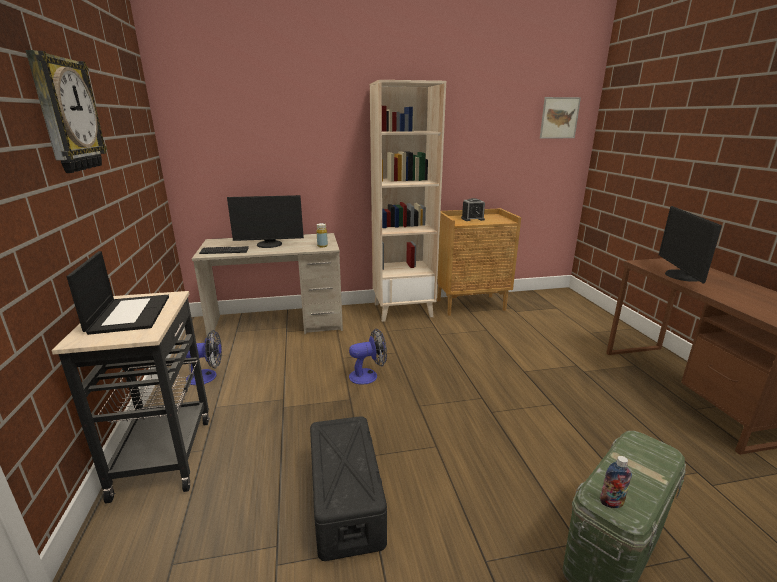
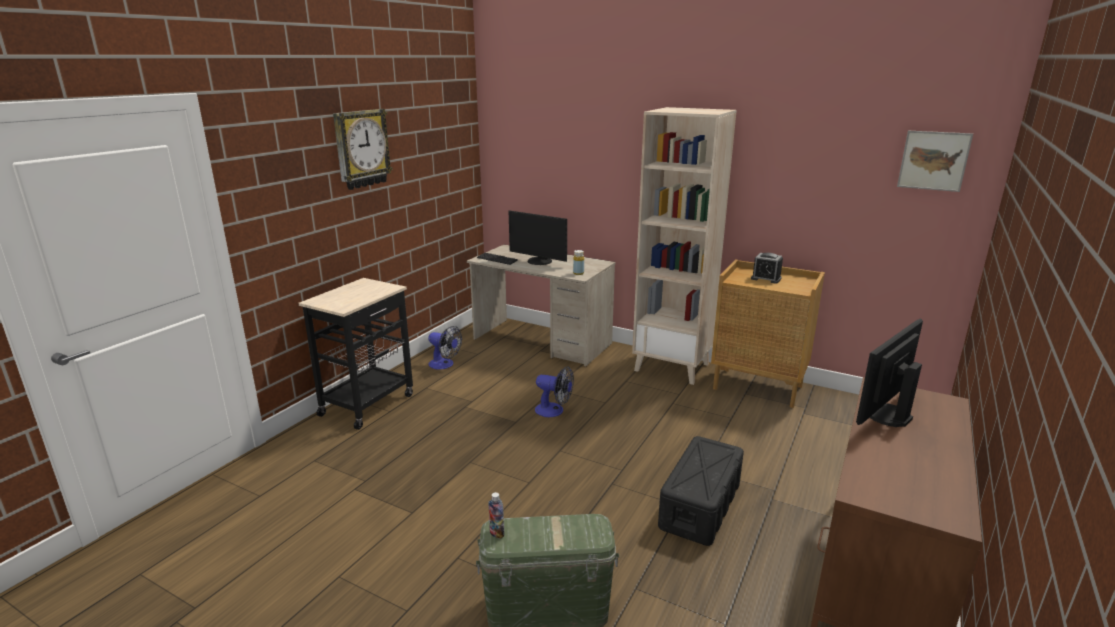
camera: 40 degrees right, 0 degrees up
(129, 314) = (355, 293): laptop -> none
(346, 499) = (428, 479): black storage box -> black storage box (700, 505)

